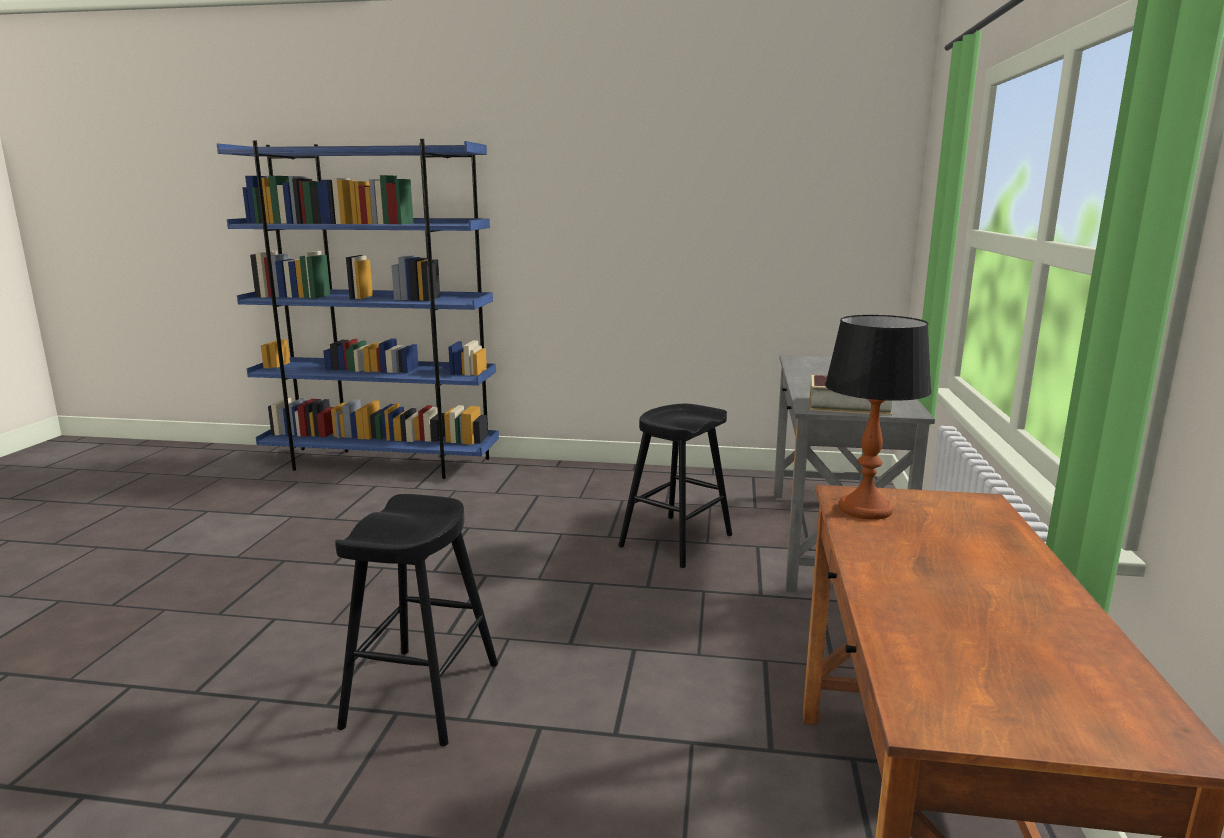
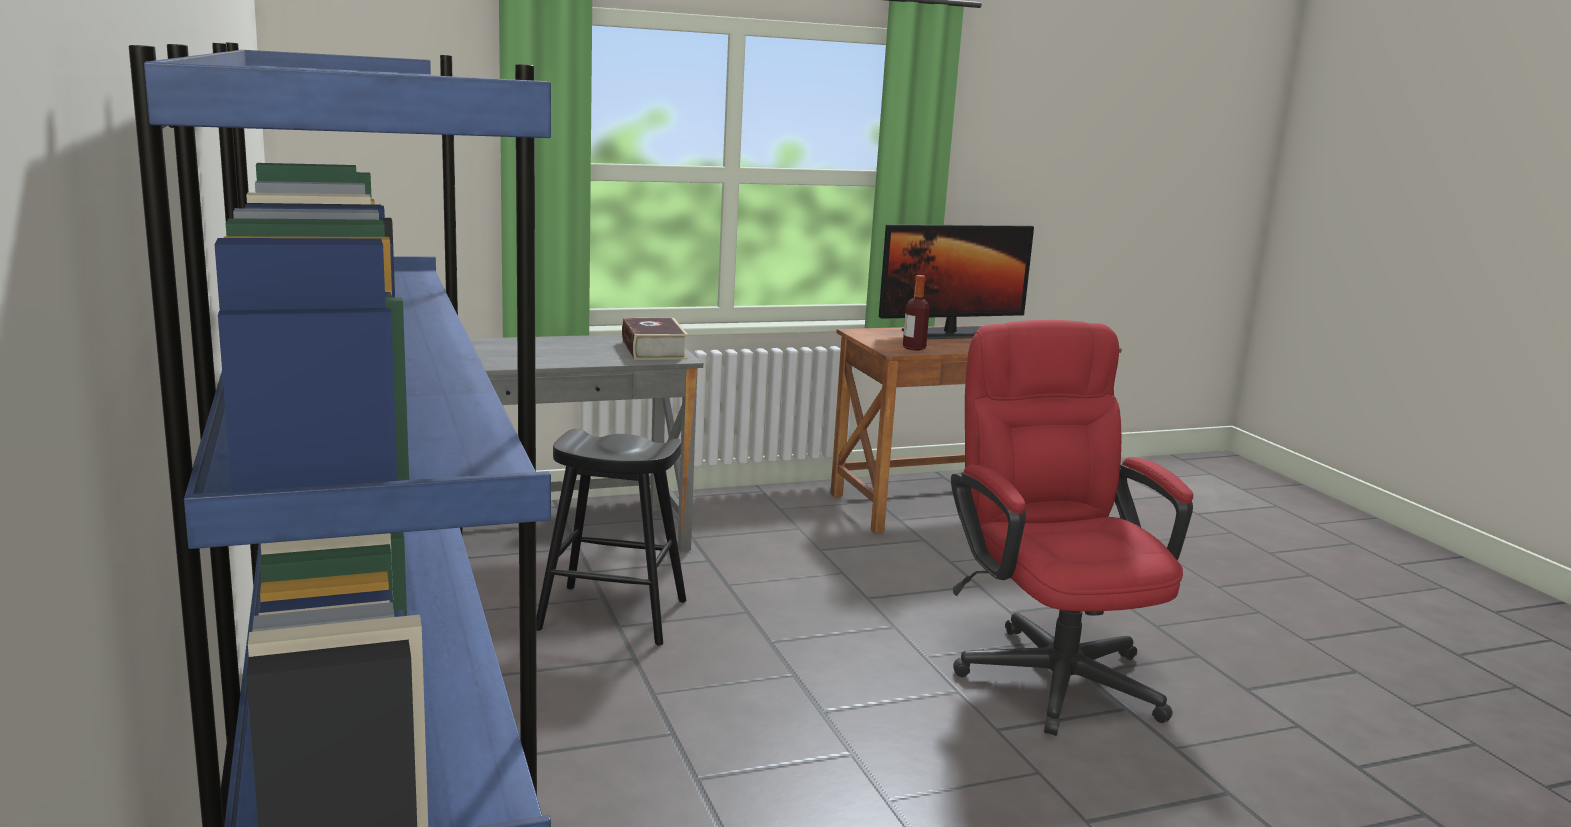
camera: 120 degrees left, 0 degrees up
(422, 694) = (1050, 669): black stool -> red office chair
(864, 509) = (914, 348): table lamp -> bottle
(994, 567) = (951, 333): none -> monitor

